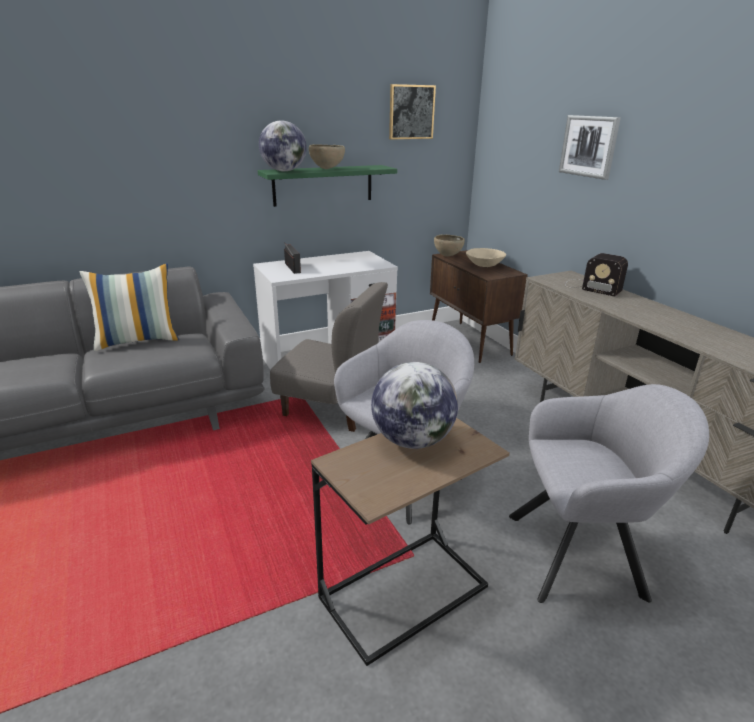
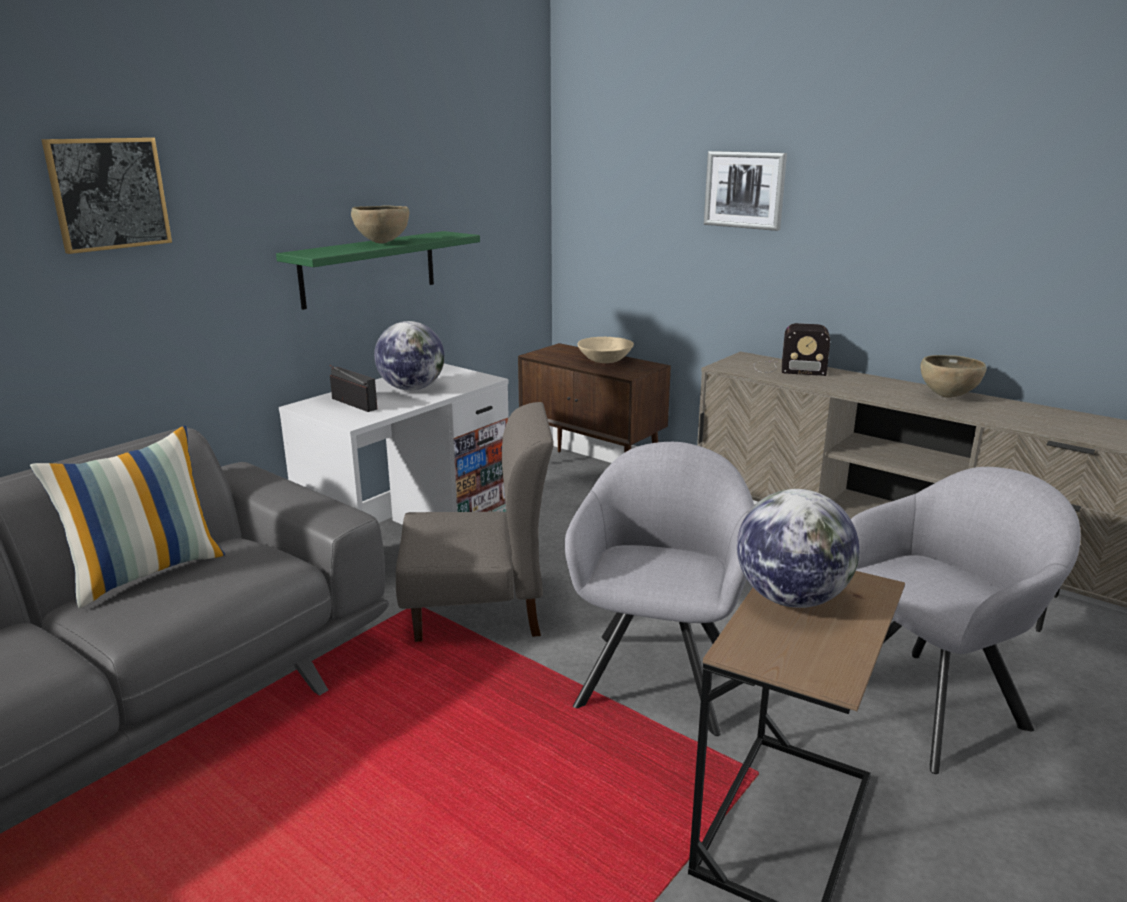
camera: 25 degrees left, 5 degrees down
(284, 171) = (325, 251): globe -> globe (411, 389)
(411, 112) = (474, 152): picture -> picture (109, 194)
(448, 256) = (542, 355): brown bowl -> brown bowl (948, 396)

